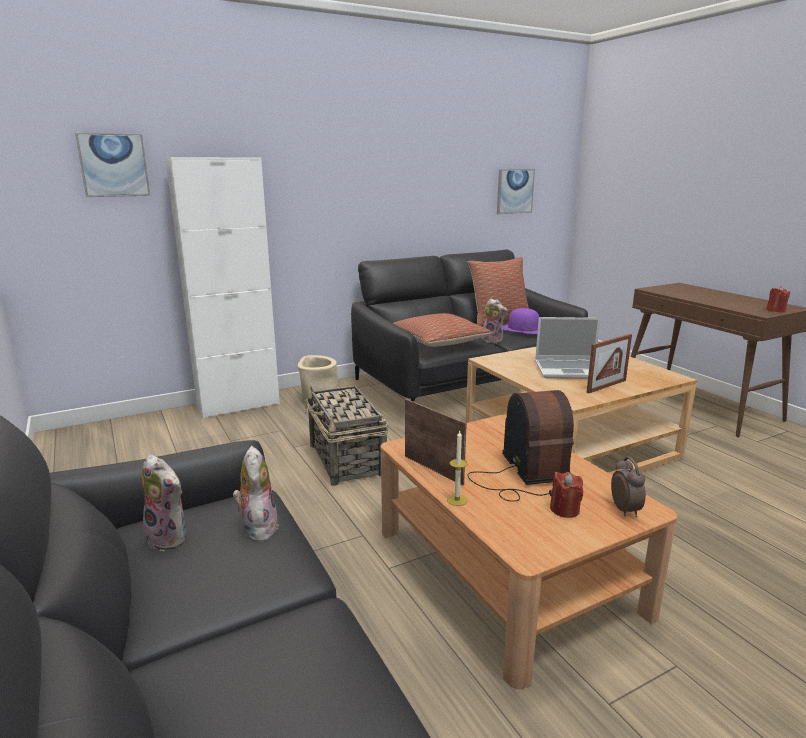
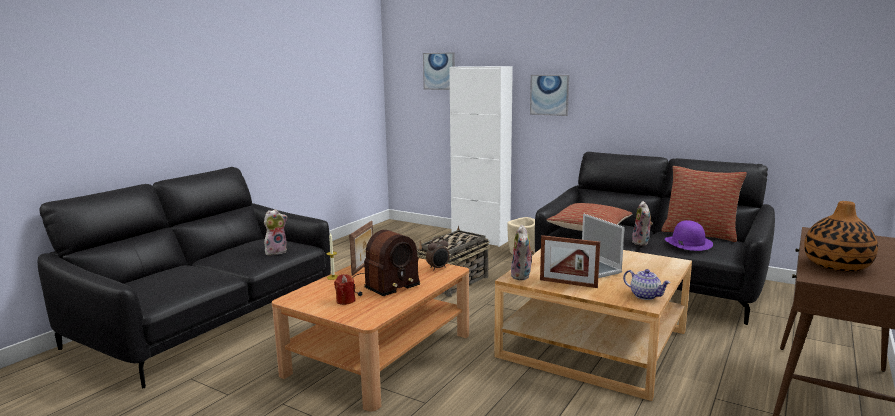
camera: 60 degrees right, 5 degrees down
(170, 538) = (259, 243): plush toy -> plush toy (522, 276)
(514, 191) = (790, 101): picture -> picture (549, 95)
(625, 510) = (360, 315): alarm clock -> alarm clock (438, 268)
(655, 372) = (645, 296): none -> teapot
(735, 304) = (837, 265): none -> vase
(775, 310) = (858, 283): red candle -> none

